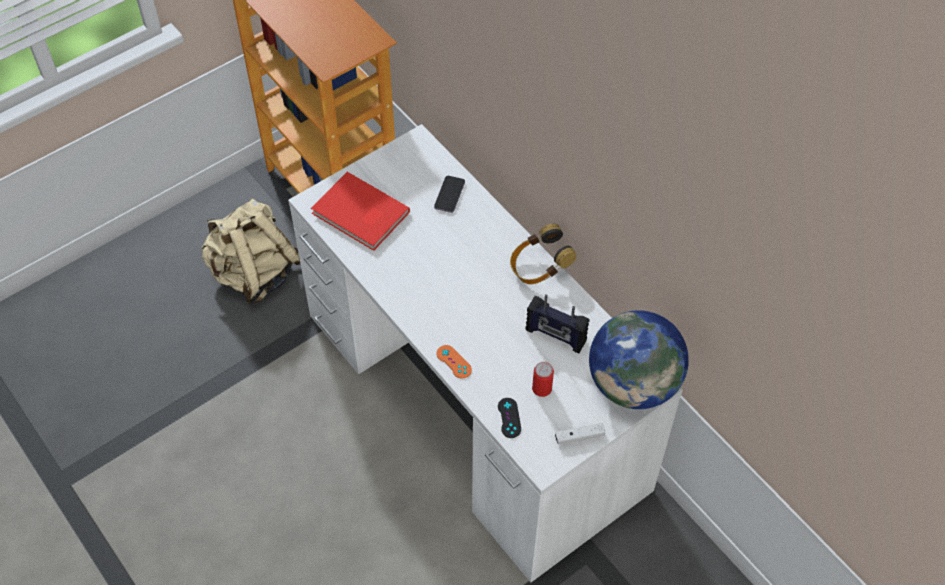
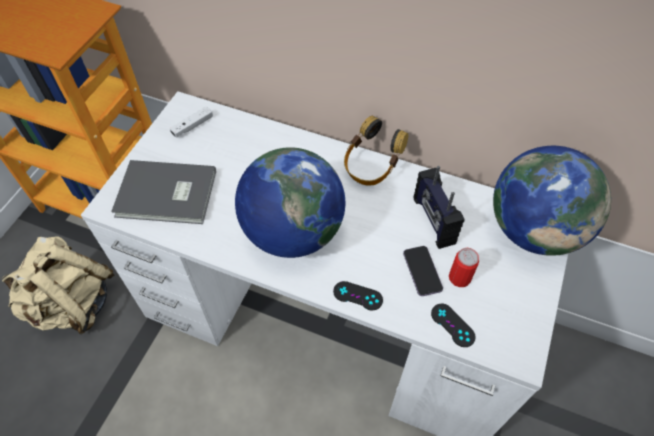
camera: 30 degrees left, 0 degrees up
(360, 215) = (167, 196): red book -> grey book
(437, 290) = (292, 232): none -> globe
(449, 195) = (244, 140): phone -> phone (422, 271)
(454, 362) = (357, 296): orange game controller -> black game controller
(555, 336) = (433, 221): radio -> radio turned 75 degrees clockwise
(579, 437) = (530, 307): white game controller -> white game controller (192, 126)

